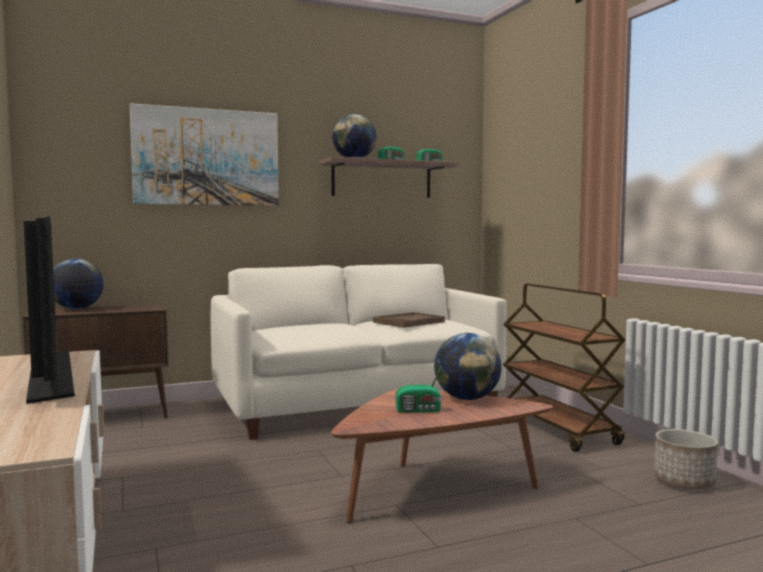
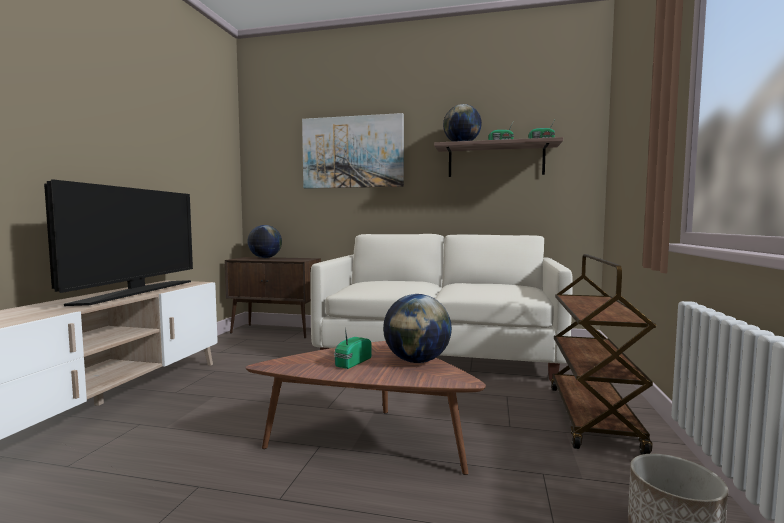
camera: 35 degrees right, 0 degrees up
(409, 322) = (478, 285): brown tray -> none
(419, 410) = (351, 362): radio -> radio turned 90 degrees clockwise

